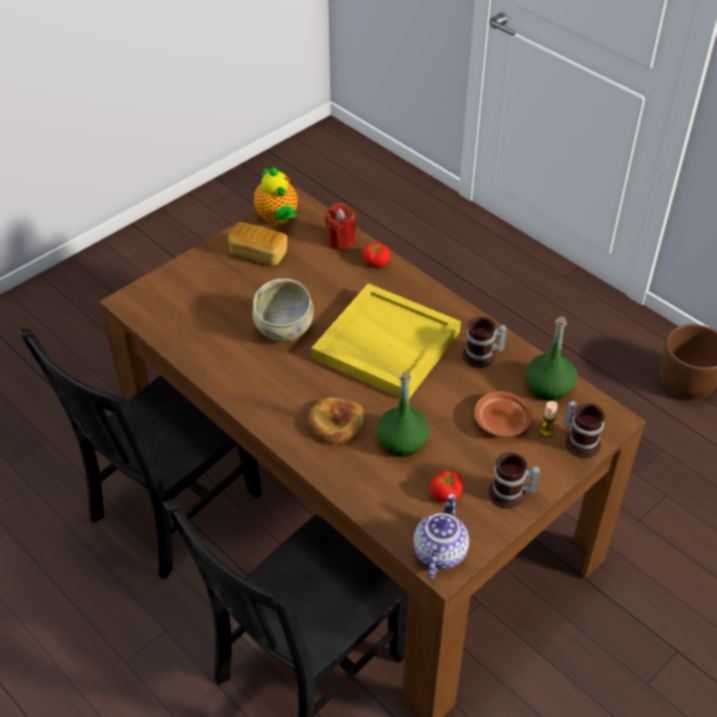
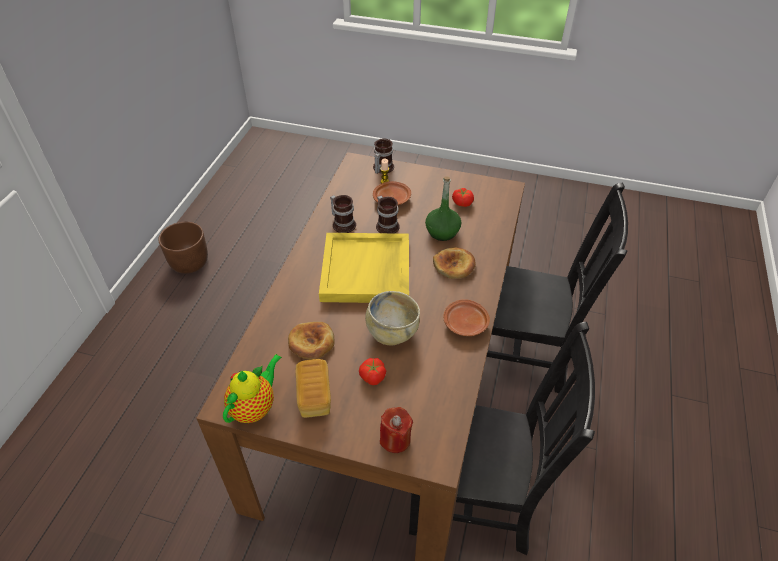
camera: 120 degrees left, 0 degrees up
(246, 389) = (465, 324): none -> brown plate
(319, 271) = (311, 342): none -> bread
(341, 241) = (263, 346): red candle -> red candle (395, 439)
(376, 261) = (277, 312): tomato -> tomato (372, 376)
(438, 552) = (501, 193): teapot -> none
(510, 495) = (441, 181): mug -> mug (387, 225)
(549, 387) = (349, 190): green bottle -> none

